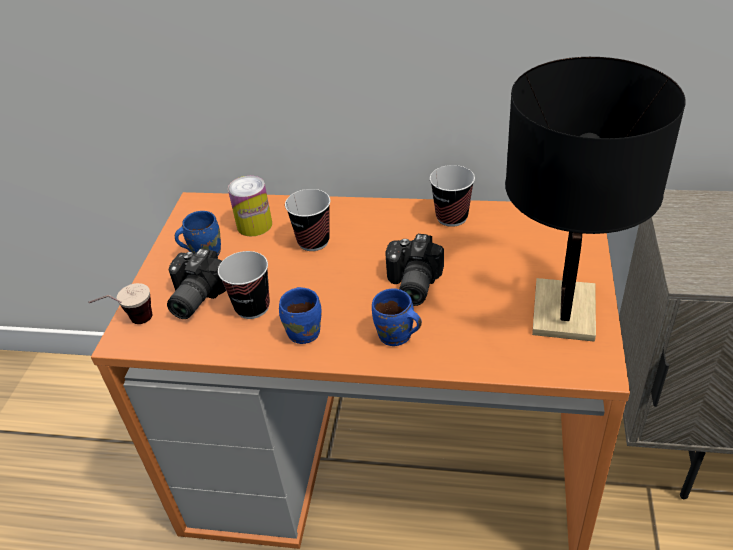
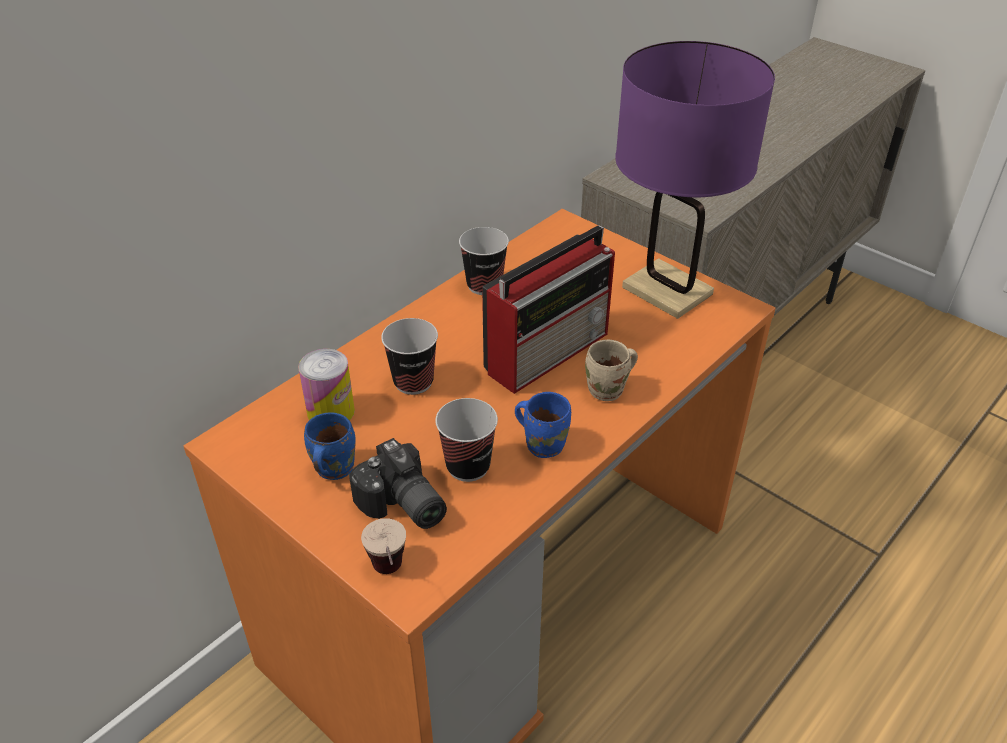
camera: 60 degrees left, 0 degrees up
(396, 337) = (609, 391): blue mug -> beige mug
(411, 285) = (549, 351): camera -> radio
(564, 312) = (667, 291): black table lamp -> purple table lamp

